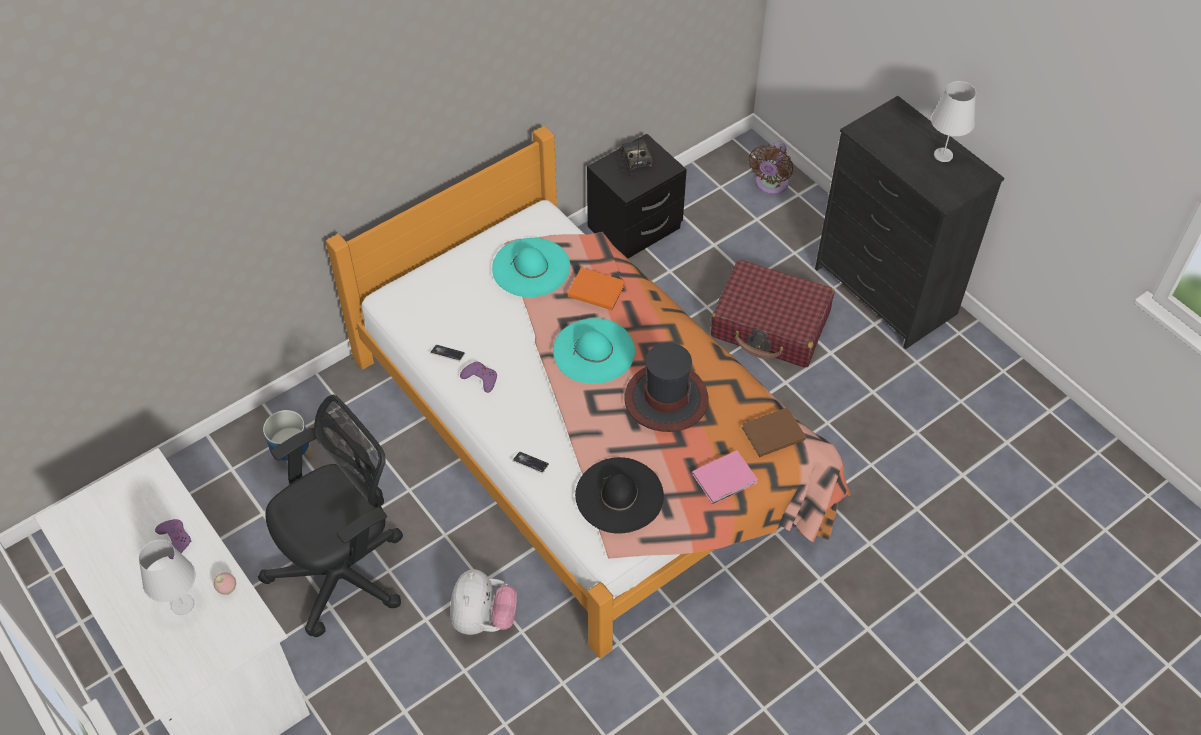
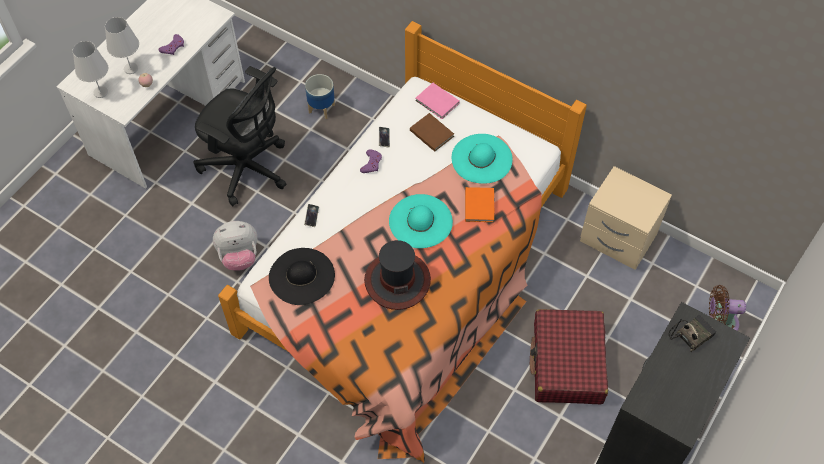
camera: 70 degrees right, 5 degrees up
(634, 160) = (637, 195): radio -> radio (690, 334)
(635, 229) = (617, 239): black nightstand -> beige nightstand
(726, 478) = (341, 340): pink book -> pink book (437, 103)
(771, 433) = (394, 360): brown book -> brown book (431, 132)
(942, 155) = (693, 390): white table lamp -> white table lamp (100, 92)

